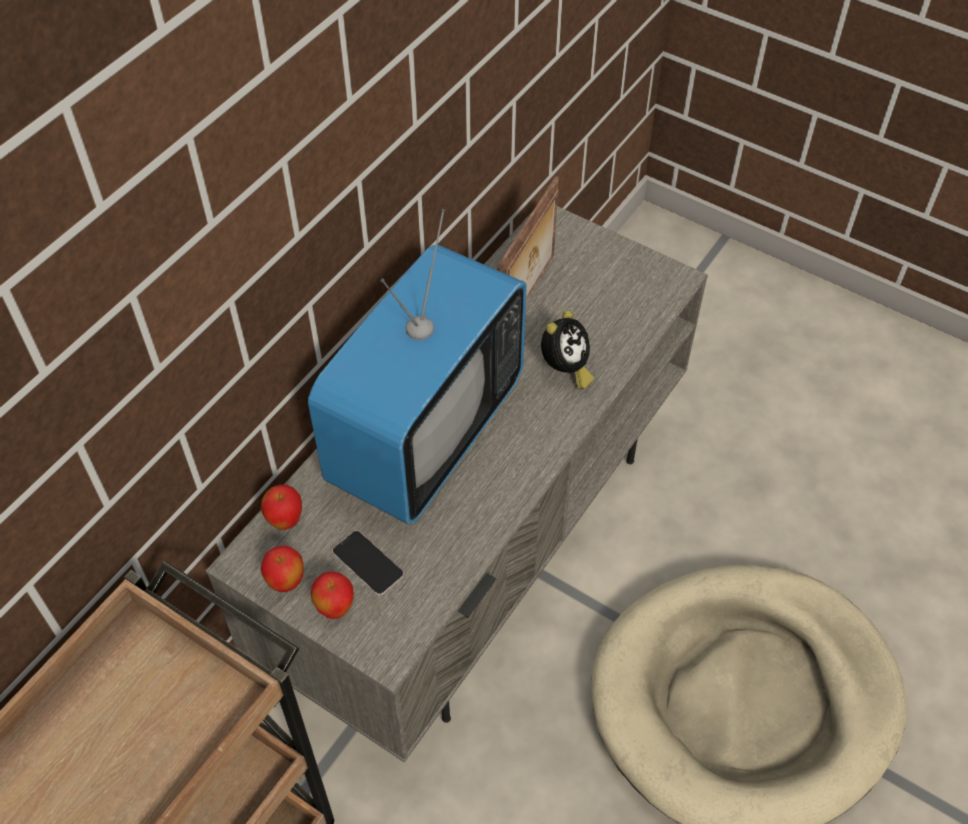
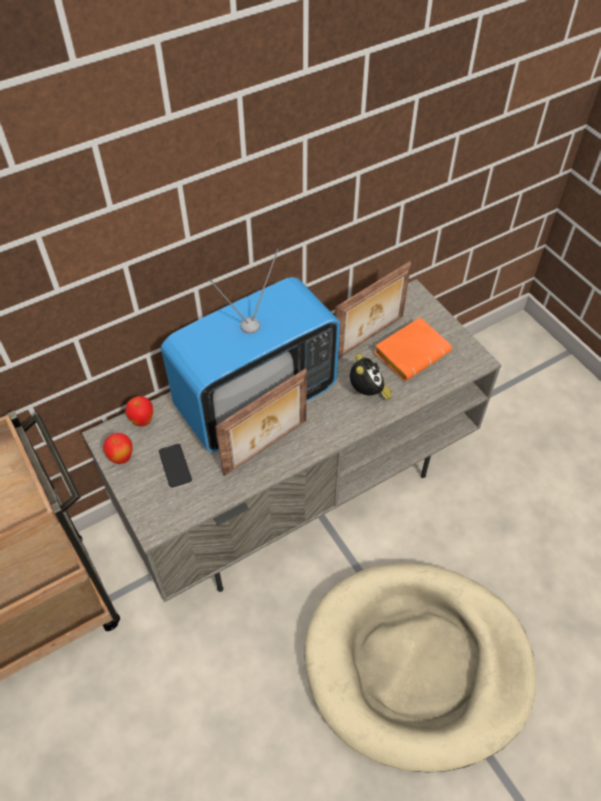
camera: 25 degrees right, 0 degrees up
(335, 608) = (140, 486): apple -> none
(476, 490) = (266, 448): none -> picture frame
(565, 369) = (368, 393): alarm clock -> alarm clock turned 60 degrees counterclockwise
(590, 296) = (411, 351): none -> orange book

